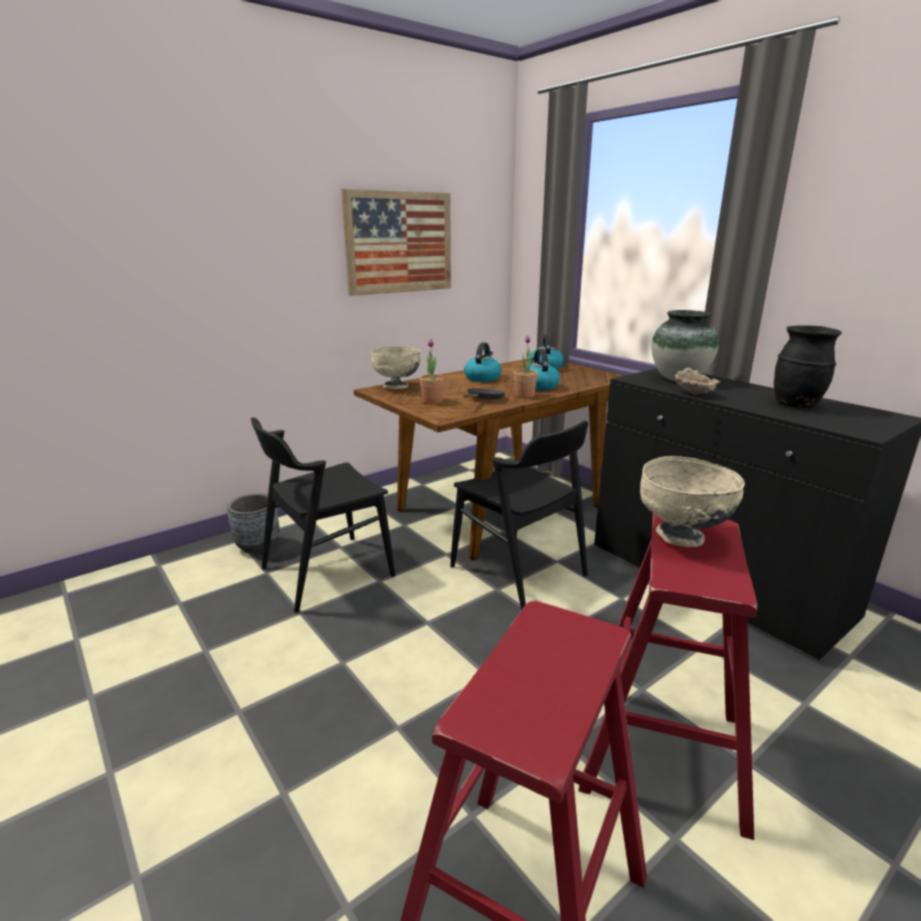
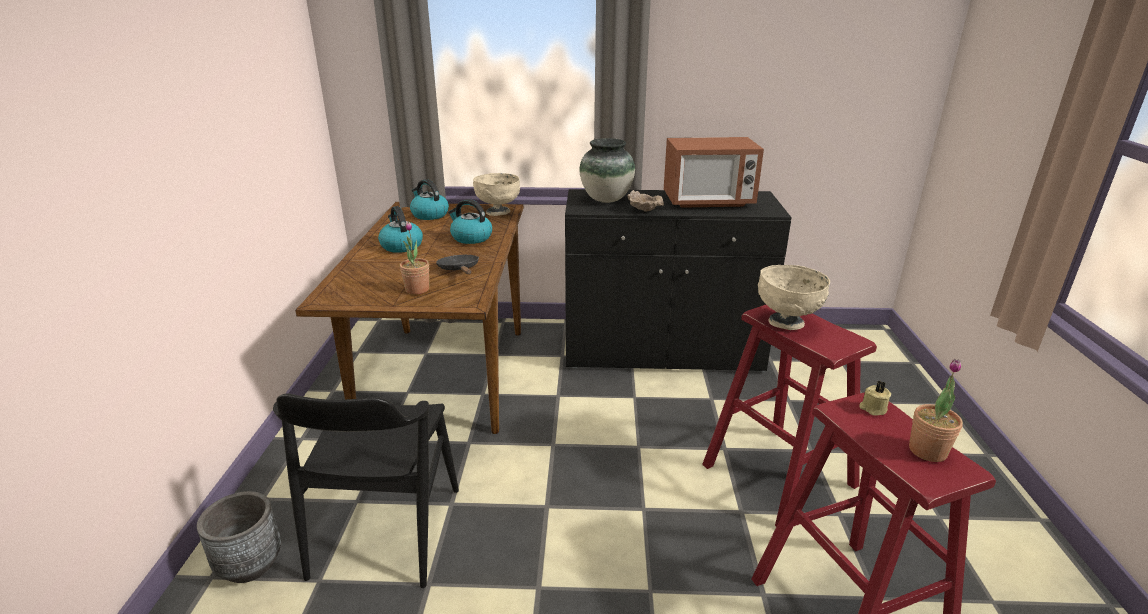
camera: 50 degrees left, 5 degrees up
(396, 387) = (340, 288): beige bowl -> beige bowl (498, 212)
(399, 242) = (240, 102): picture -> none
(518, 571) = (545, 420): black chair -> none
(524, 395) = (481, 252): potted plant -> potted plant (927, 451)
(582, 638) = (872, 408): none -> beige candle
(796, 405) = (708, 201): black vase -> microwave

